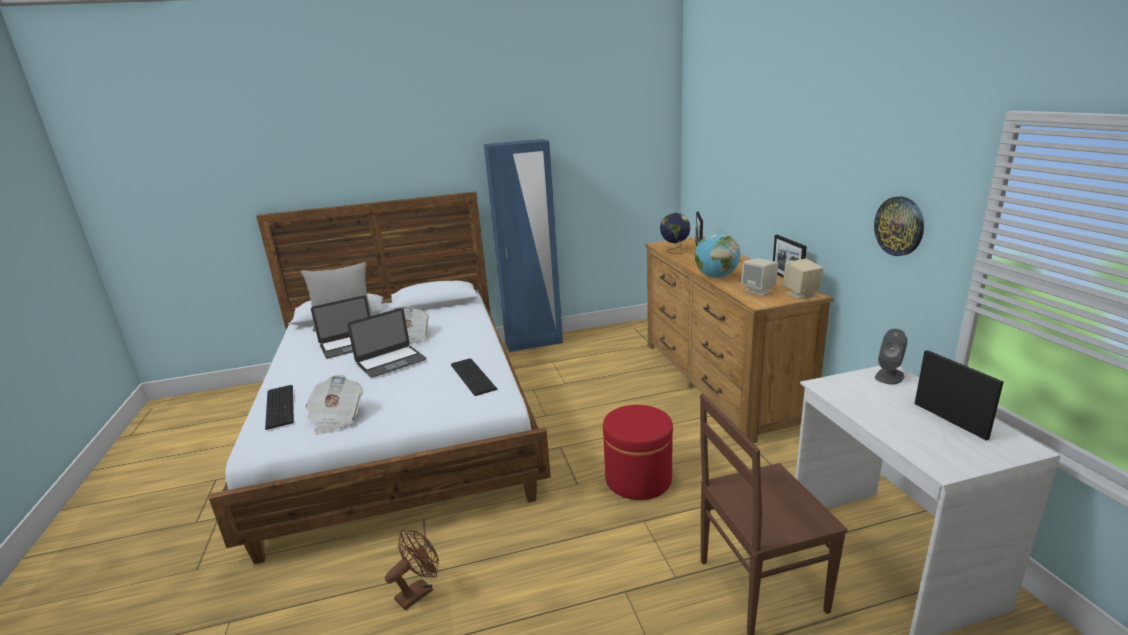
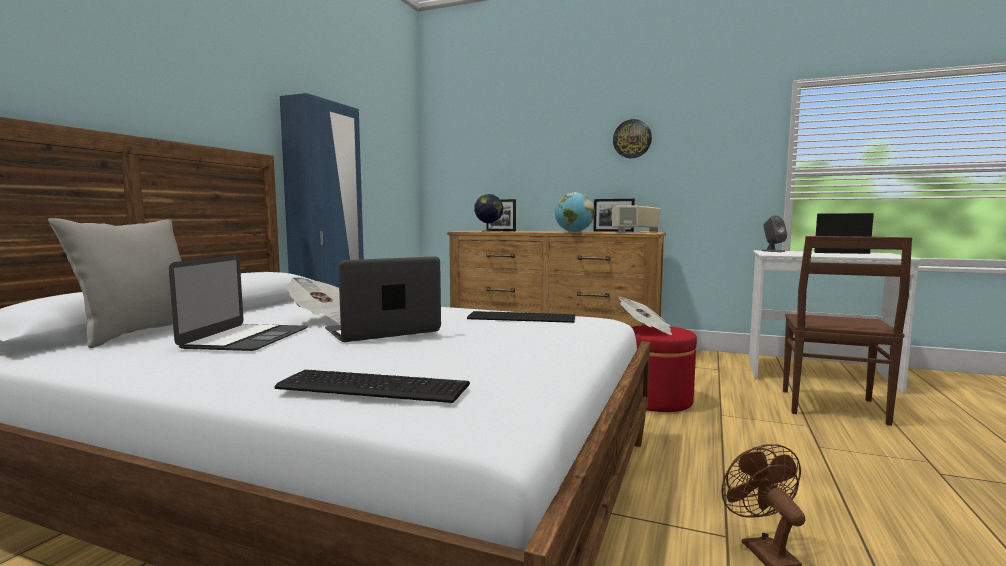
camera: 55 degrees left, 15 degrees down
(336, 418) = (504, 367): newspaper -> newspaper (646, 330)
(391, 361) = (382, 330): laptop -> laptop turned 120 degrees counterclockwise
(899, 226) = (719, 165): wall clock -> wall clock (632, 139)

